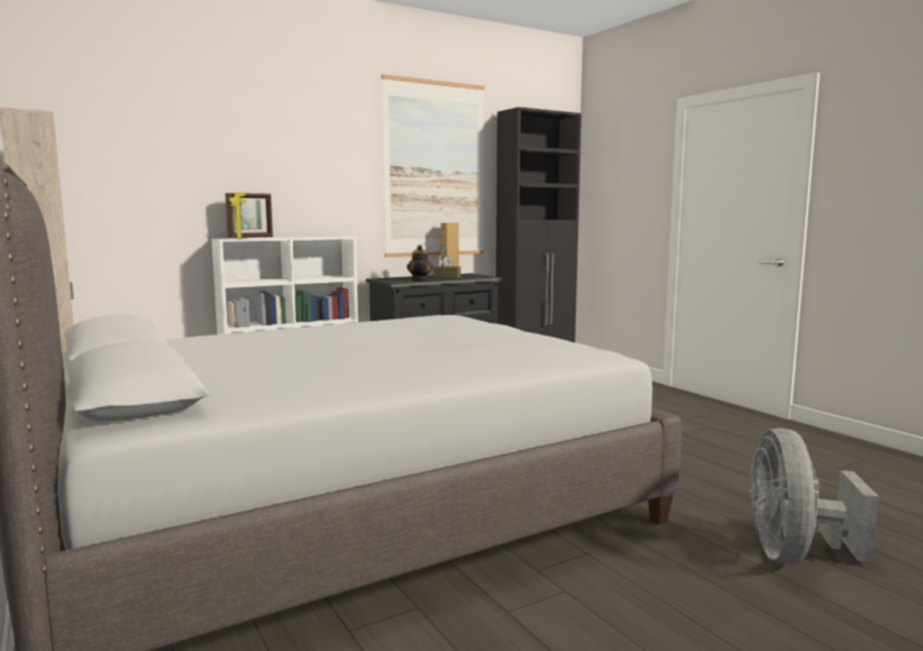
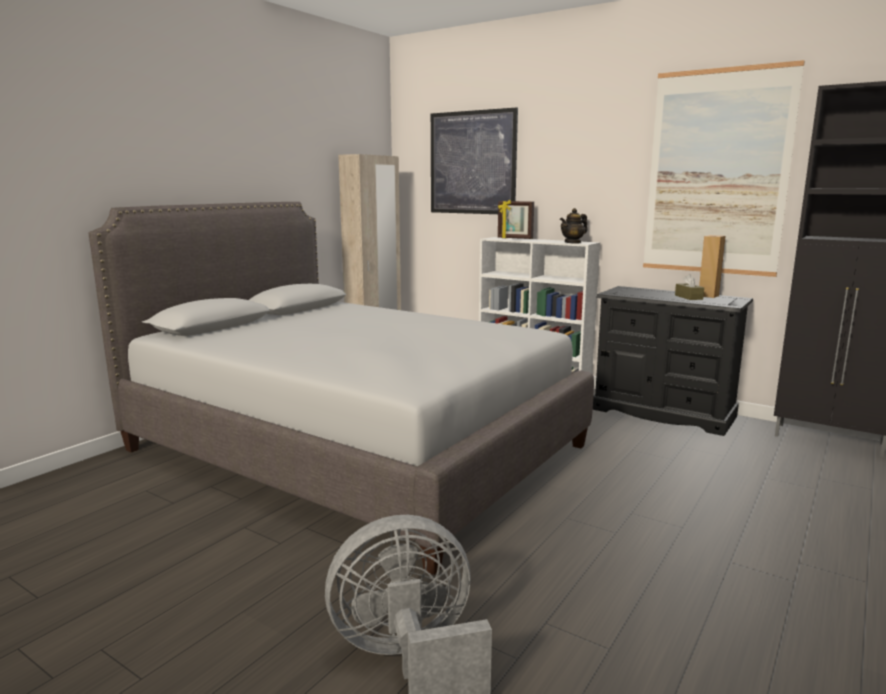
camera: 65 degrees right, 5 degrees up
(165, 143) = (472, 163): none -> picture
(420, 279) = (647, 295): teapot -> teapot (573, 242)

